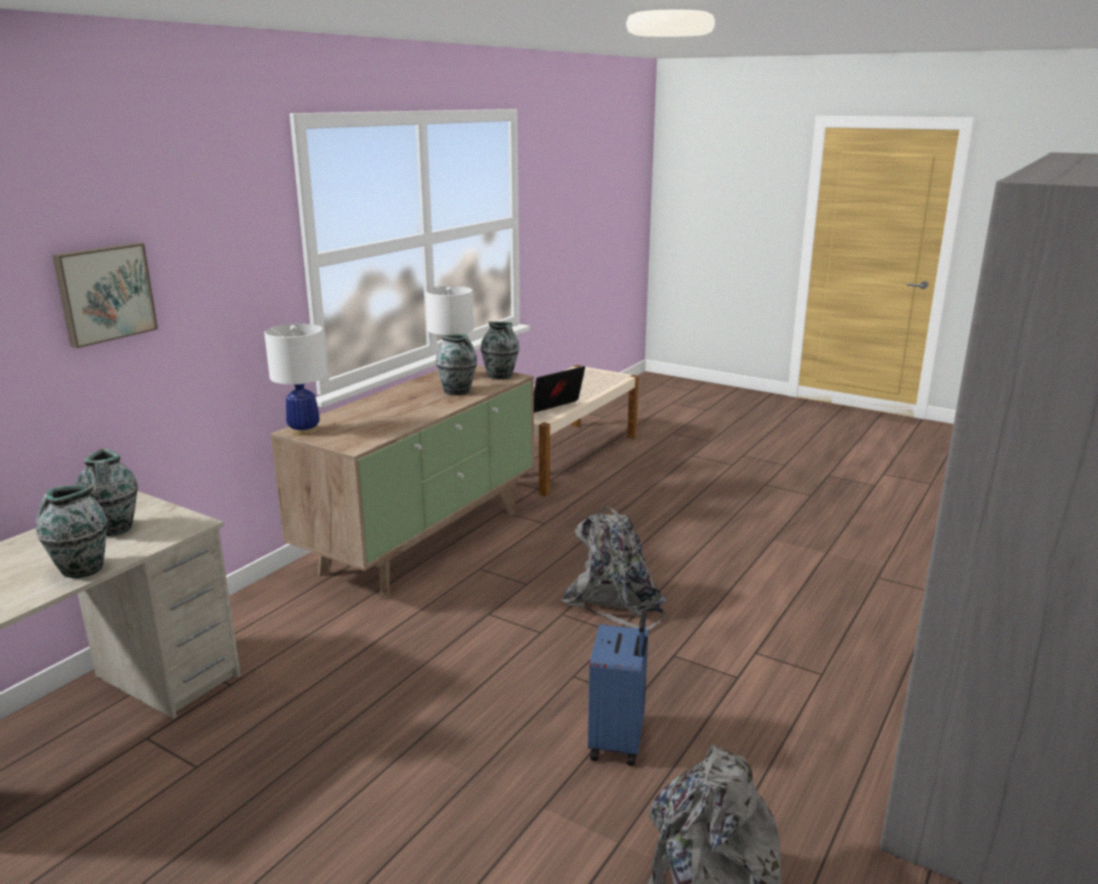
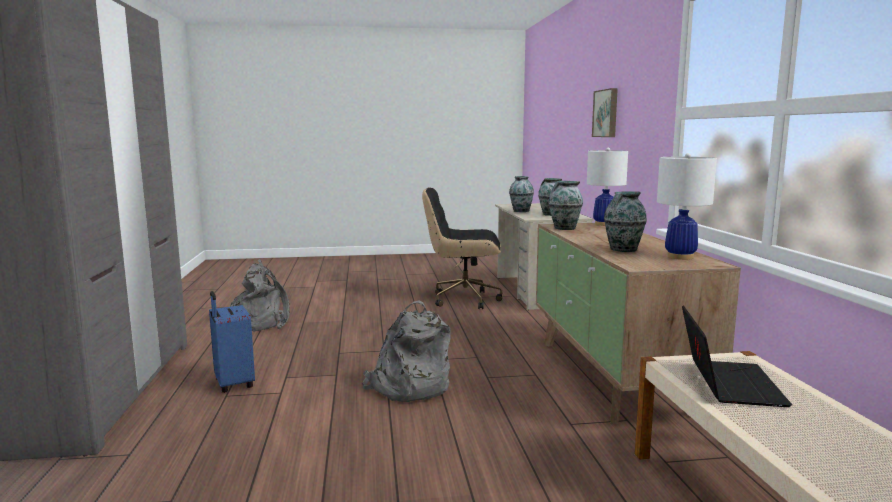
camera: 140 degrees right, 10 degrees down
(243, 772) = (462, 300): none -> black office chair
(500, 376) = (648, 264): vase -> vase (564, 228)
(618, 741) = (331, 340): blue suitcase -> blue suitcase (233, 384)

